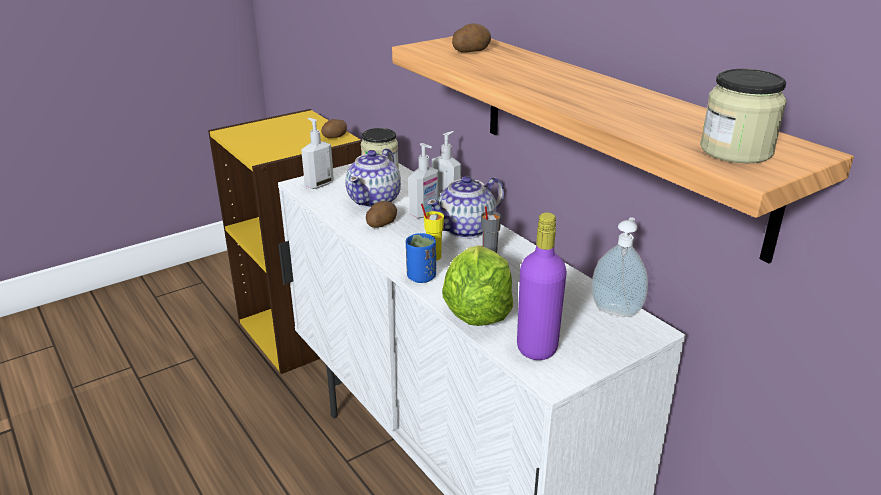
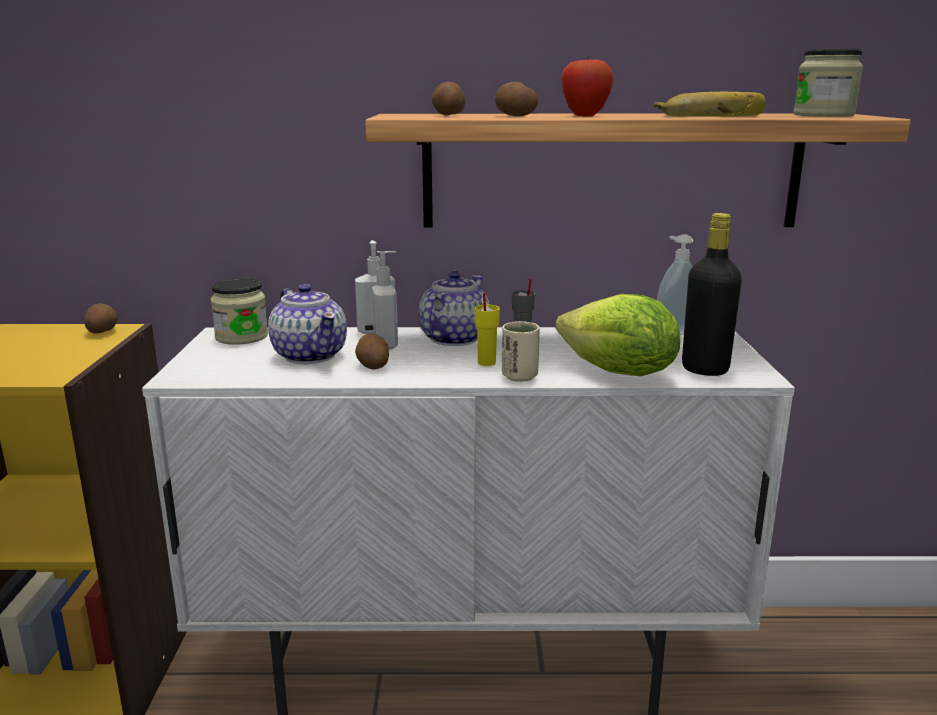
camera: 55 degrees left, 10 degrees down
(319, 184) = (205, 369): soap dispenser -> none
(421, 277) = (519, 377): blue cup -> beige cup
(467, 229) = (453, 339): teapot -> teapot turned 150 degrees counterclockwise
(489, 67) = (514, 116): none -> potato
(529, 82) = (585, 116): none -> apple
(537, 348) = (705, 369): purple bottle -> black bottle
(644, 111) = (711, 114): none -> banana

